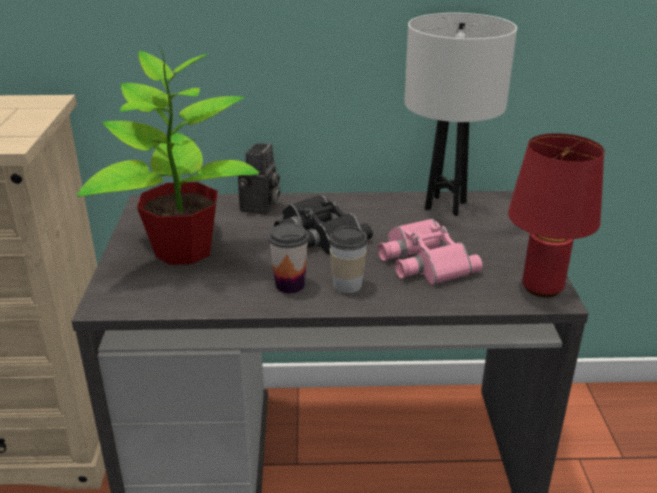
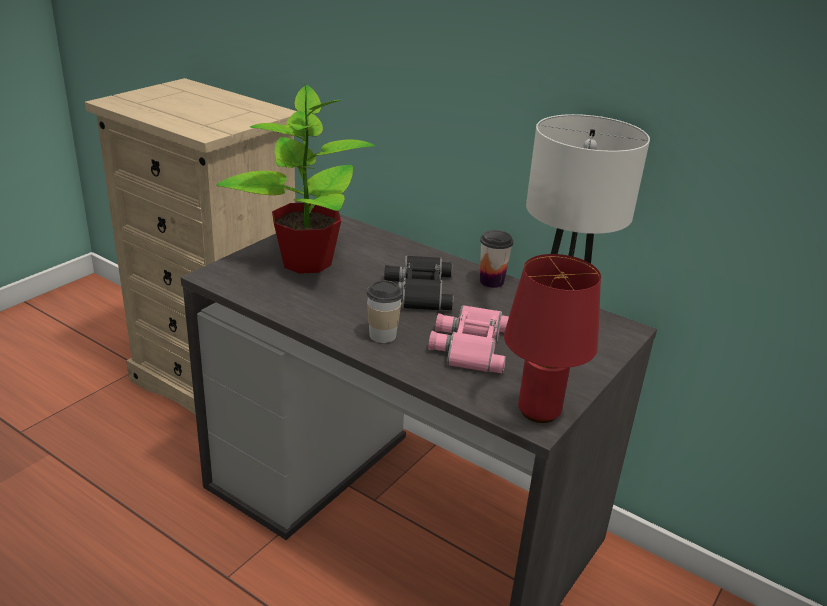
camera: 35 degrees right, 0 degrees up
(260, 208) = (404, 254): camera -> none
(290, 285) = (342, 316): cup -> cup (491, 282)

